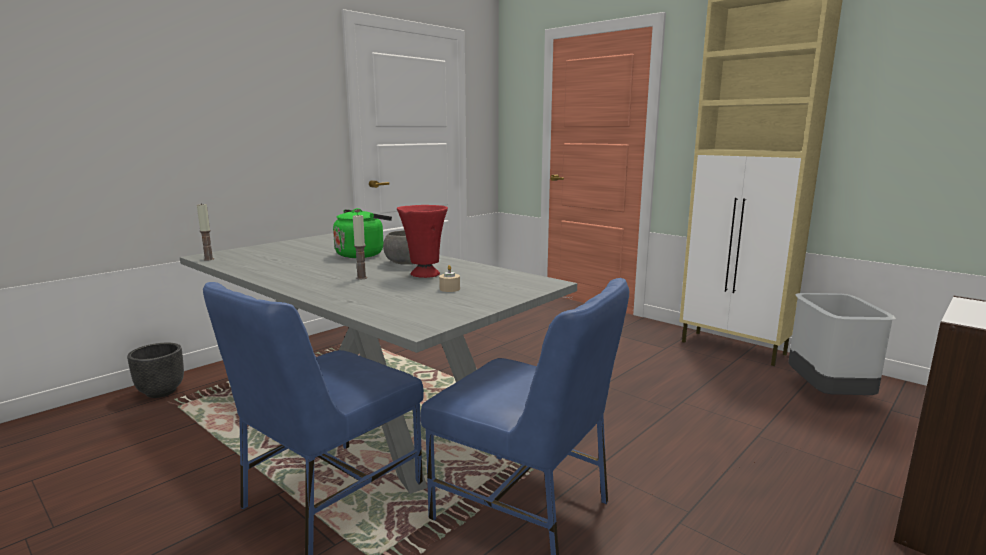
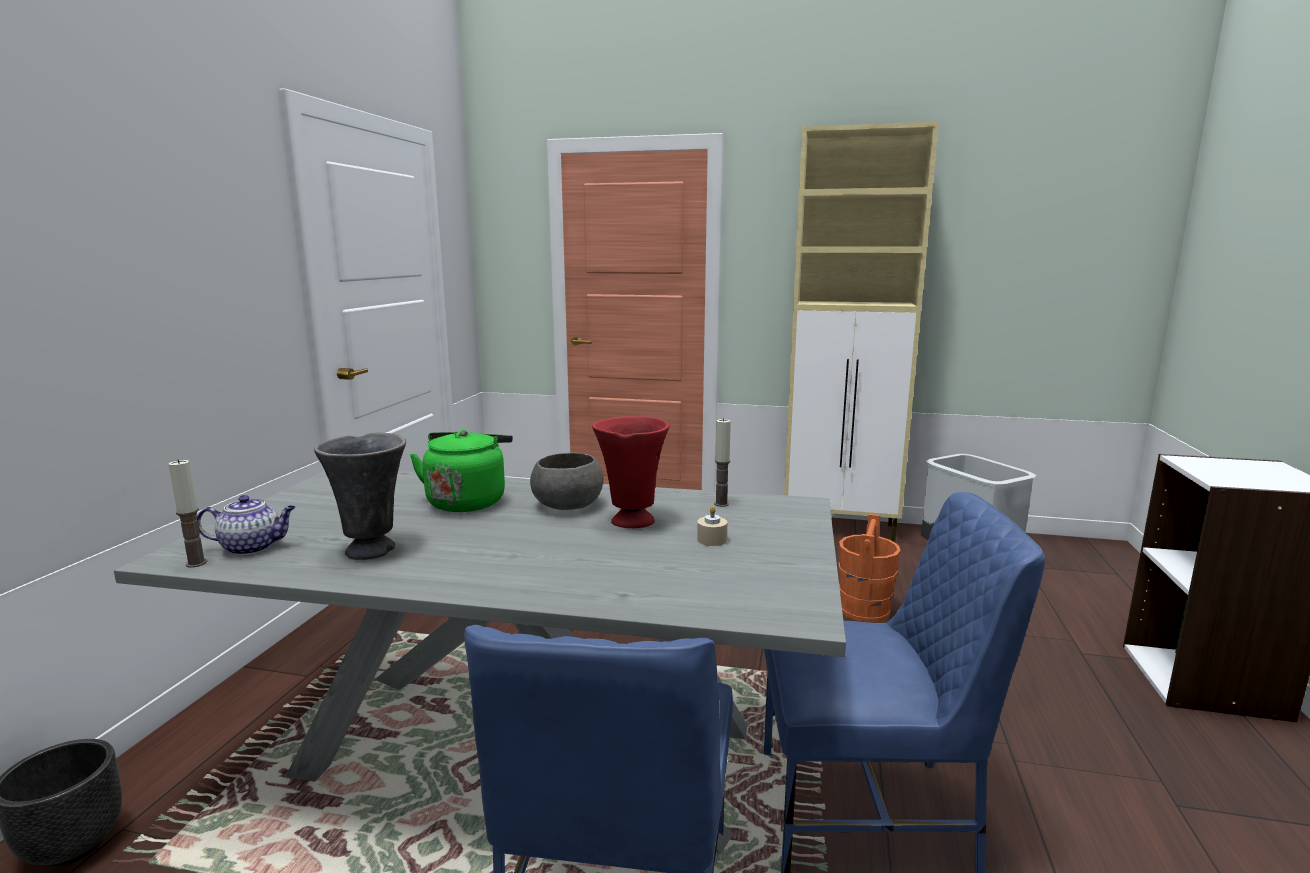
camera: 30 degrees left, 0 degrees up
(238, 257) = (253, 547): none -> teapot
(280, 266) = (373, 550): none -> grey vase
(361, 278) = (555, 546): candle -> candle (721, 504)
(681, 402) = (864, 609): none -> orange bucket

